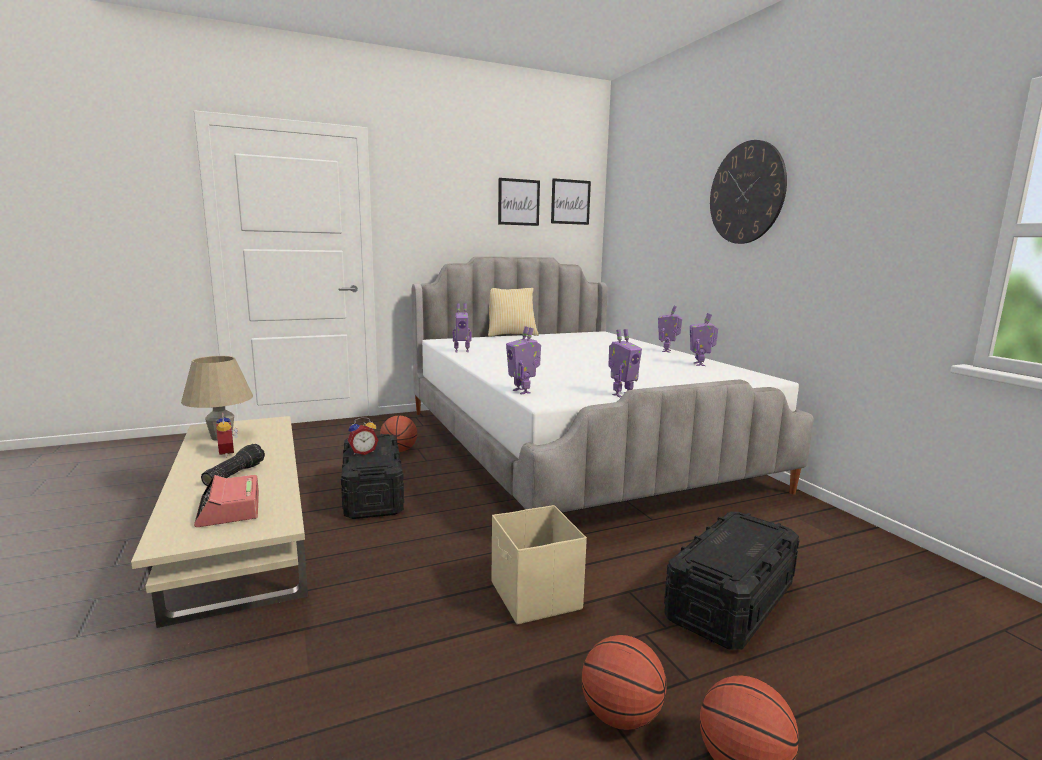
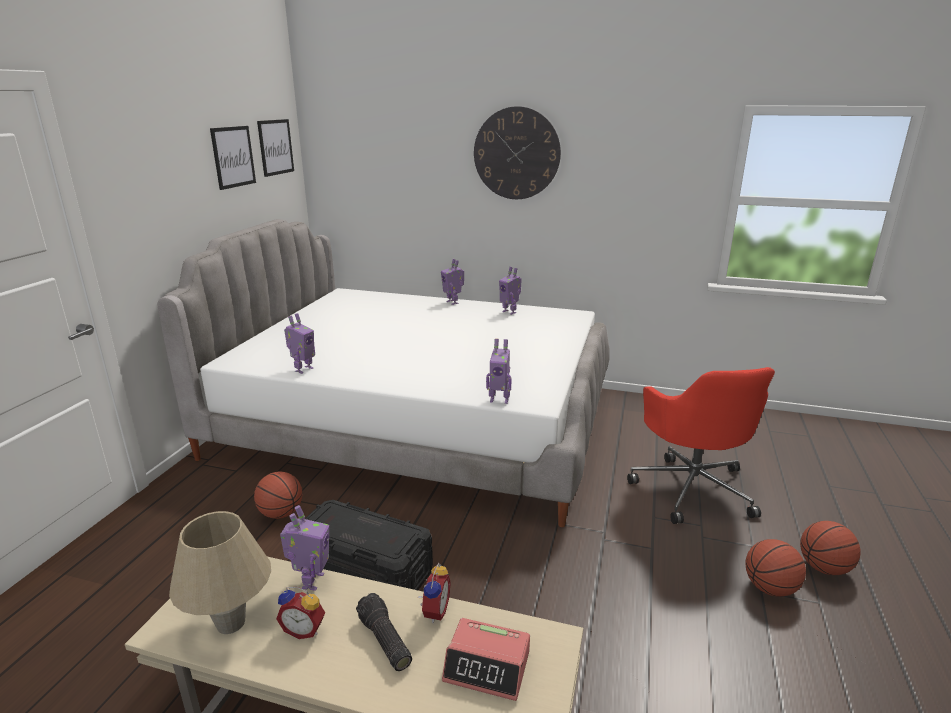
camera: 50 degrees left, 10 degrees up
(363, 452) = (358, 535): alarm clock -> alarm clock (434, 611)
(511, 335) = (273, 324): pillow -> none
(535, 597) = (629, 559): beige storage box -> none
(621, 394) = (556, 370): toy robot -> toy robot (311, 581)
(730, 601) = (692, 487): black storage box -> red office chair

